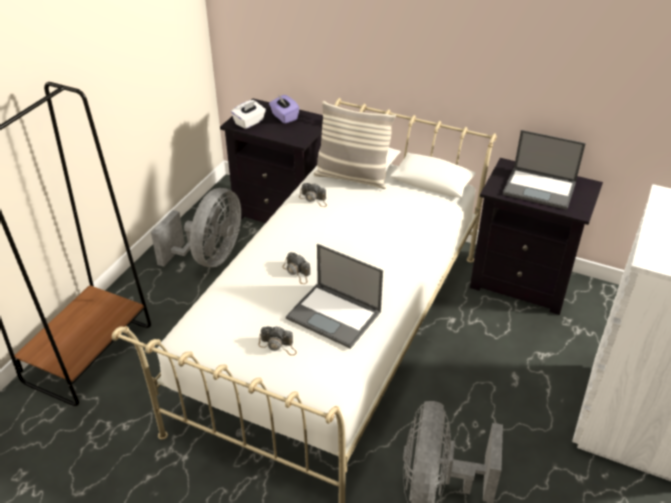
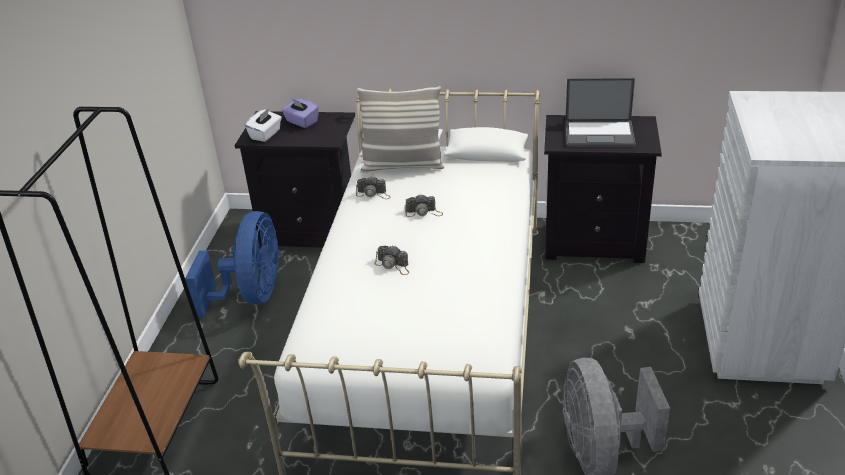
camera: 15 degrees left, 5 degrees down
(210, 257) = (252, 296): grey fan -> blue fan
(278, 345) = (410, 338): camera -> camera (424, 212)
(335, 315) = (455, 295): laptop -> none

